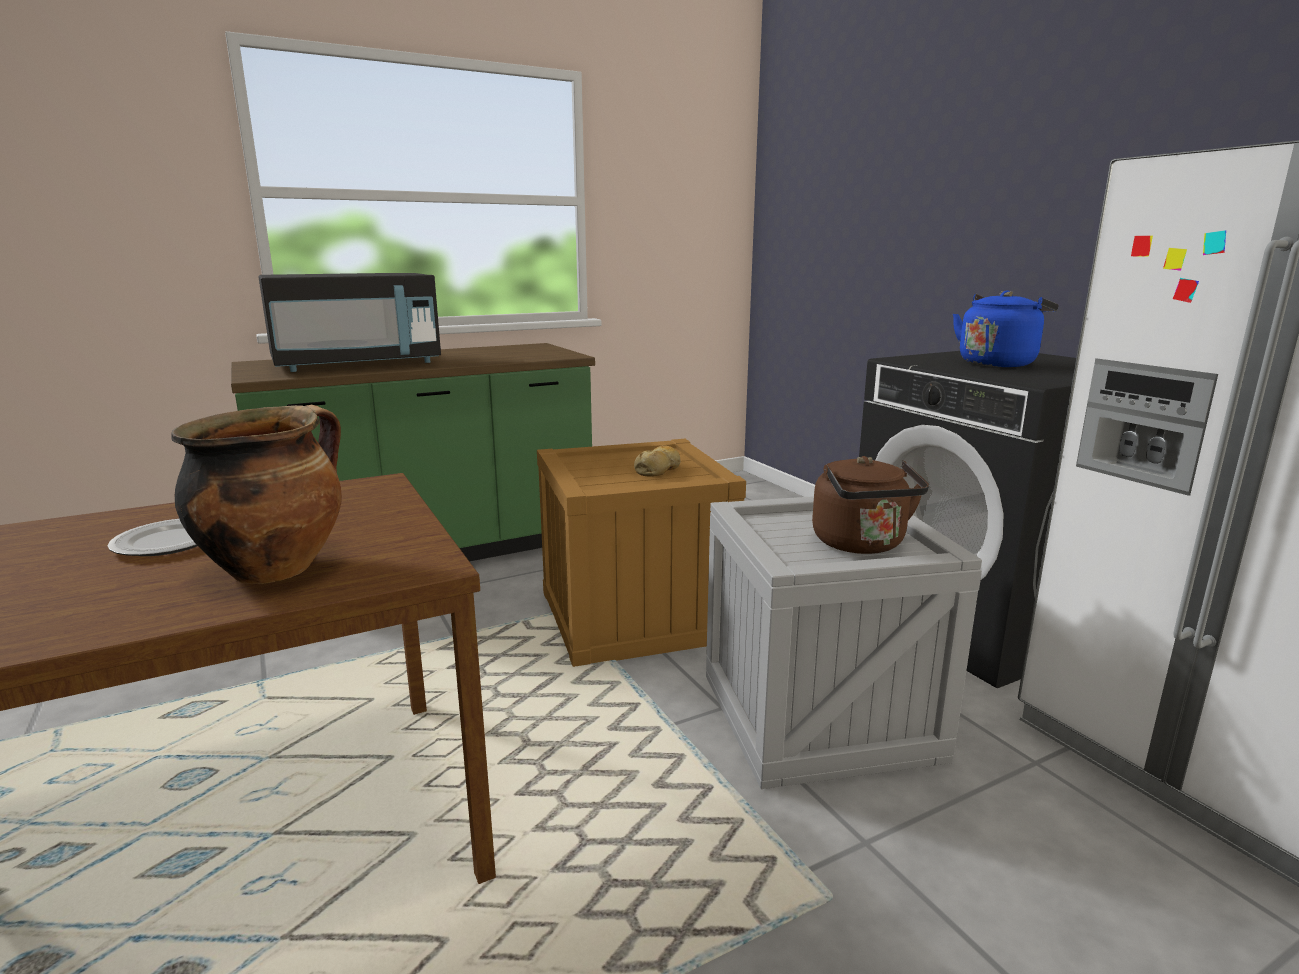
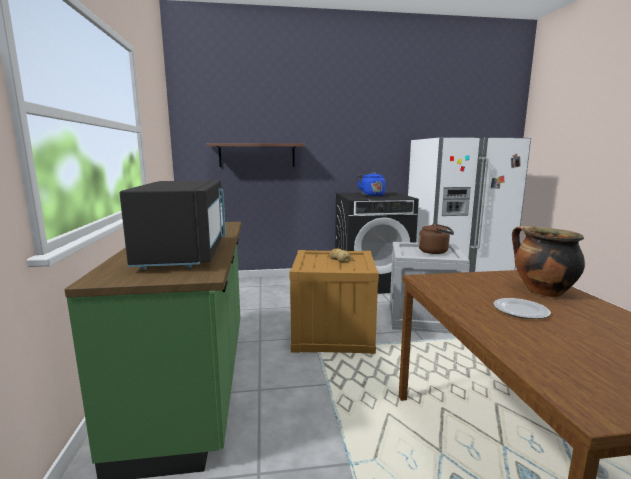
camera: 70 degrees left, 5 degrees down
(857, 240) = (257, 155): none -> shelf

